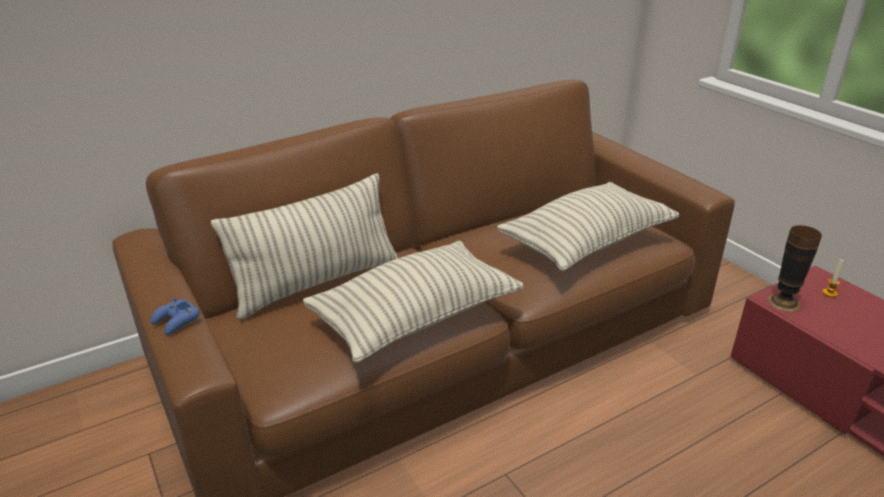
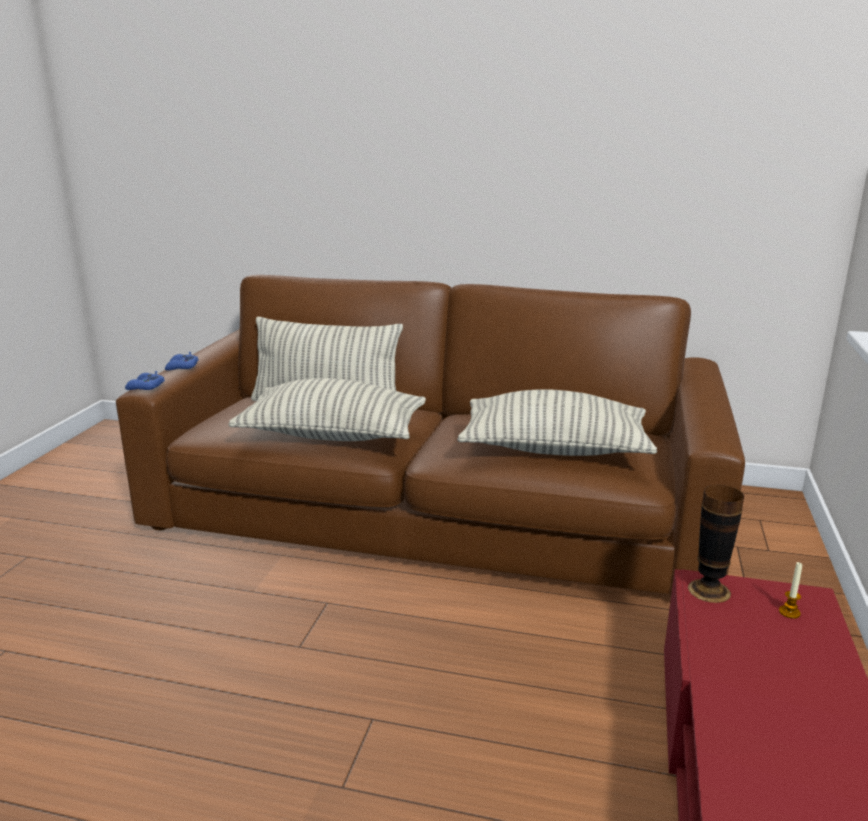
camera: 45 degrees right, 10 degrees down
(195, 369) = (145, 387): none -> blue game controller

